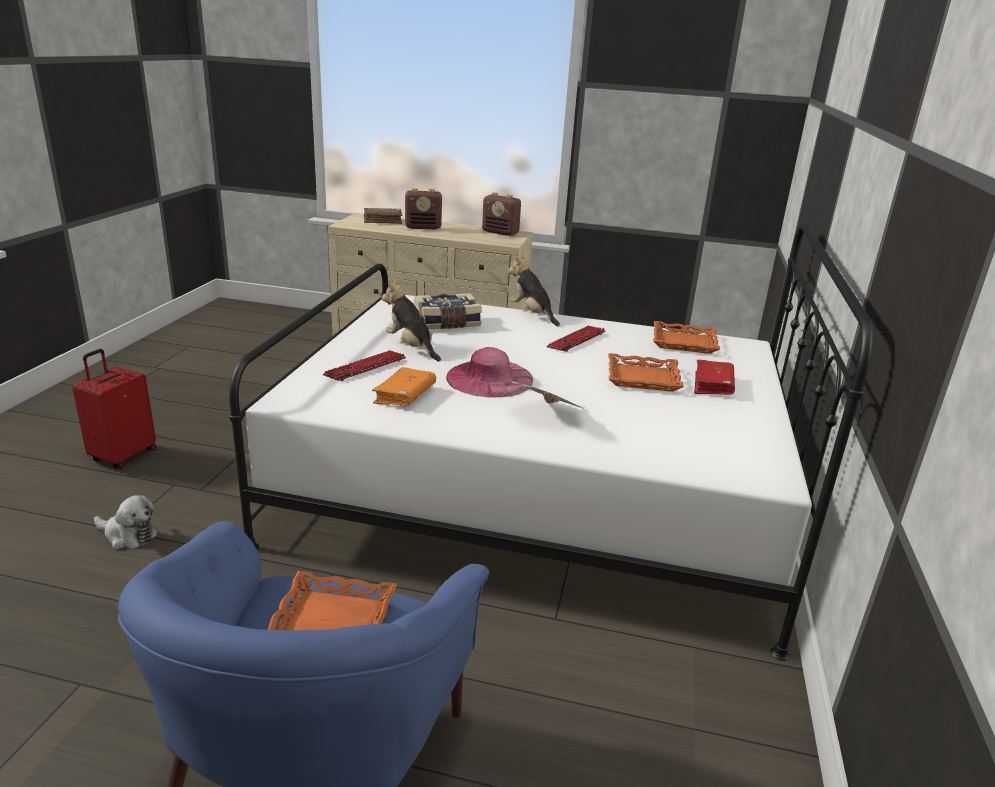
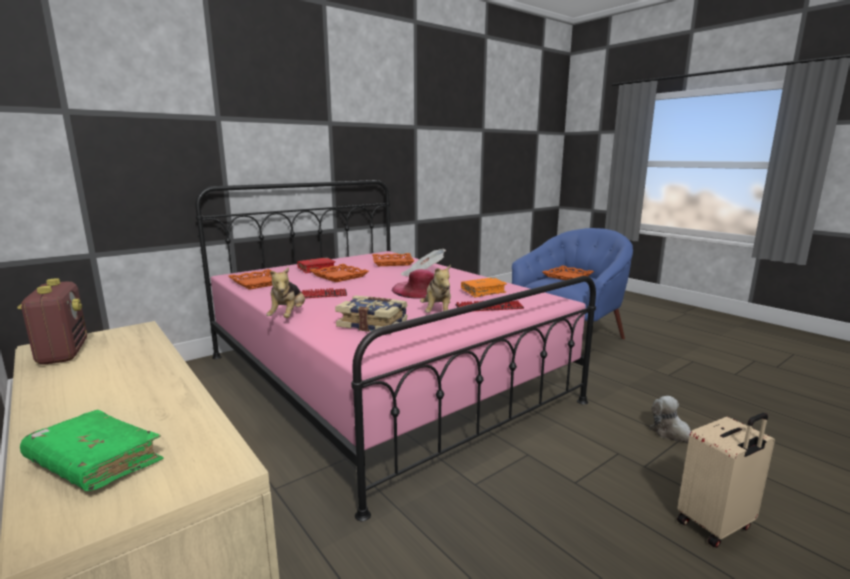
camera: 140 degrees left, 10 degrees down
(123, 456) = (716, 526): red suitcase -> beige suitcase
(382, 220) = (95, 463): brown book -> green book
(423, 227) = (111, 401): radio -> none
(534, 490) = (381, 377): white bed -> pink bed
(671, 441) = (392, 263): none -> orange tray

